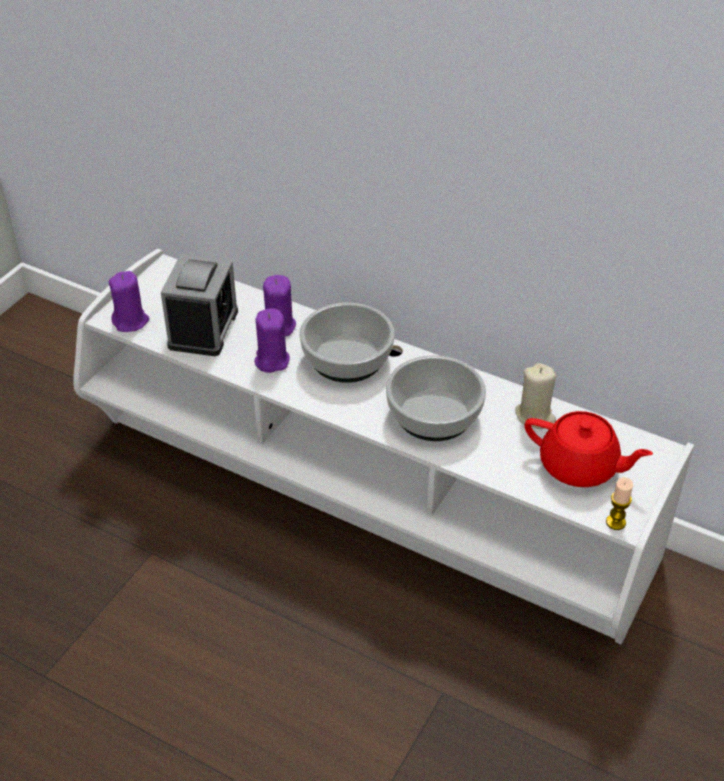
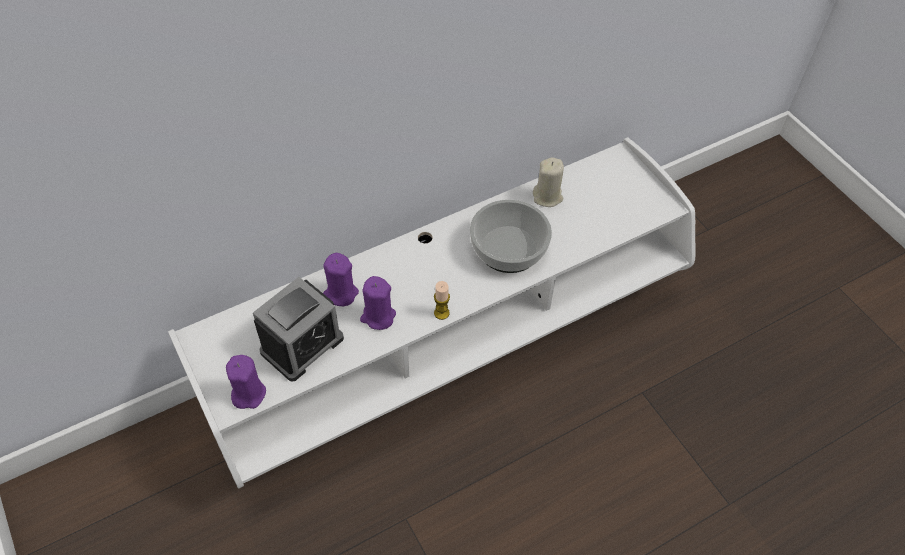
camera: 60 degrees left, 10 degrees up
(203, 329) = (302, 345): alarm clock -> alarm clock turned 90 degrees clockwise
(347, 357) = (412, 268): bowl -> none
(580, 467) = (608, 200): red teapot -> none
(615, 522) = (665, 210): candle -> candle (441, 313)

